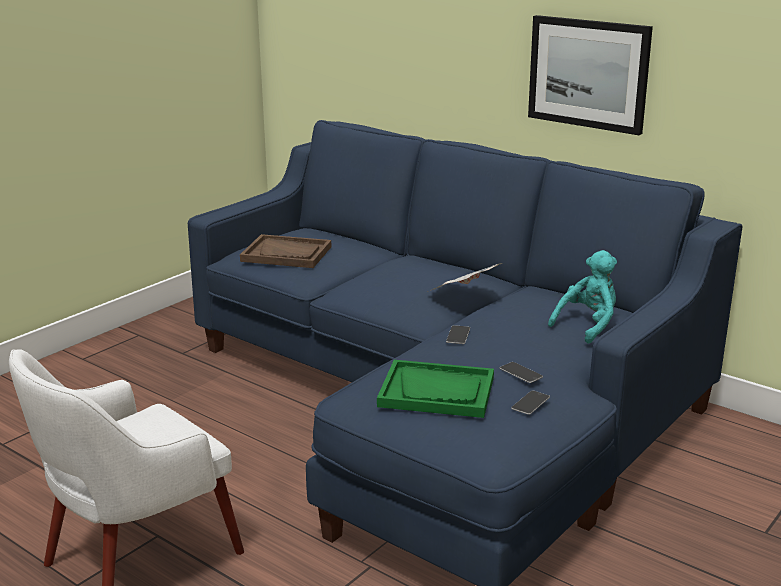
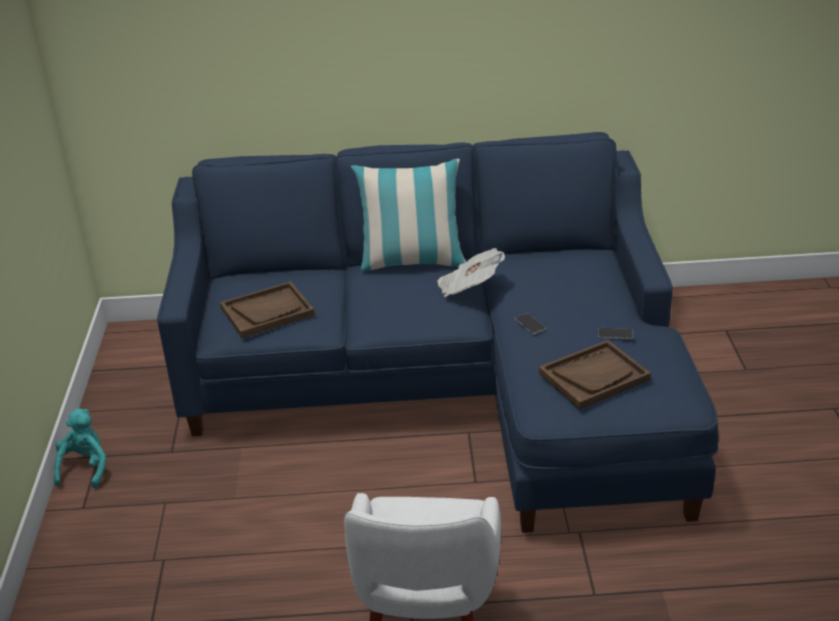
camera: 40 degrees left, 10 degrees up
(437, 392) = (594, 376): green tray -> brown tray
(453, 265) = (412, 262): none -> pillow
(530, 403) = (652, 353): phone -> none
(588, 73) = (474, 58): picture -> none
(588, 325) = (589, 274): turquoise plush toy -> turquoise plush toy (85, 468)

